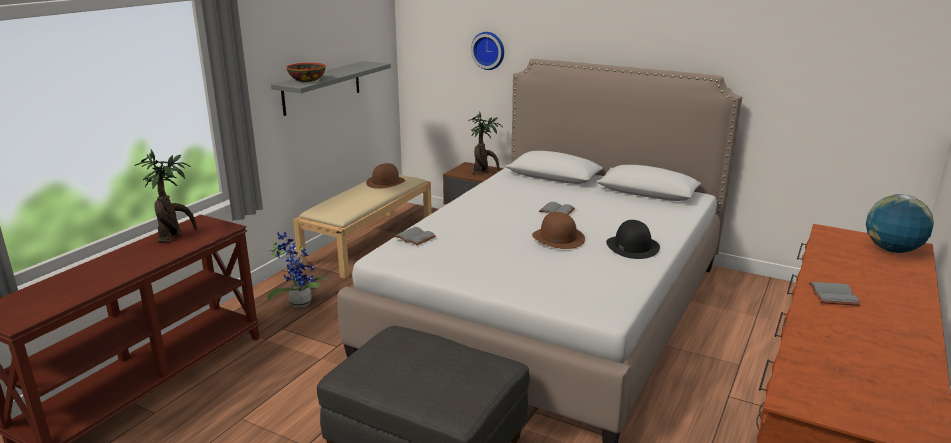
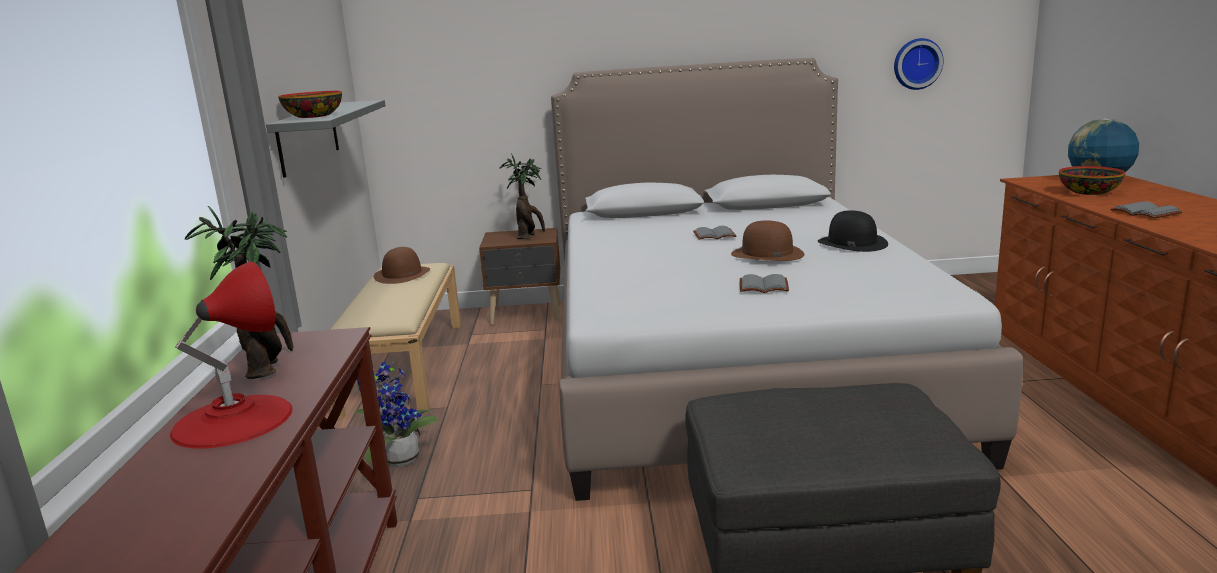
camera: 30 degrees left, 5 degrees down
(123, 262) = (233, 420): none -> red table lamp
(414, 237) = (608, 292): grey book -> grey book (762, 287)
(489, 50) = (505, 72): wall clock -> wall clock (916, 64)
(845, 260) = (1088, 192): none -> bowl

